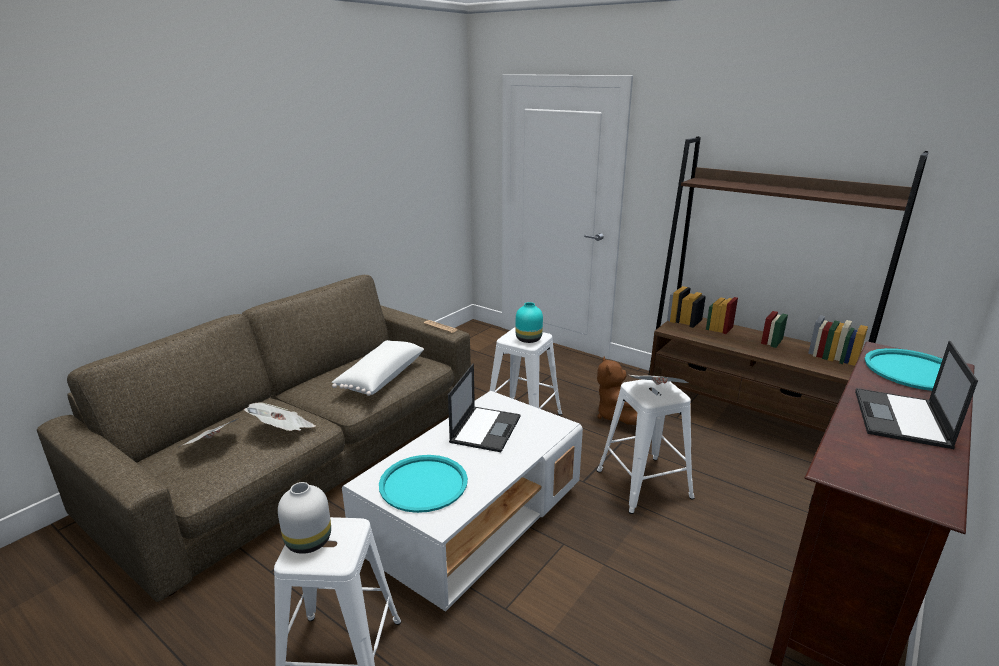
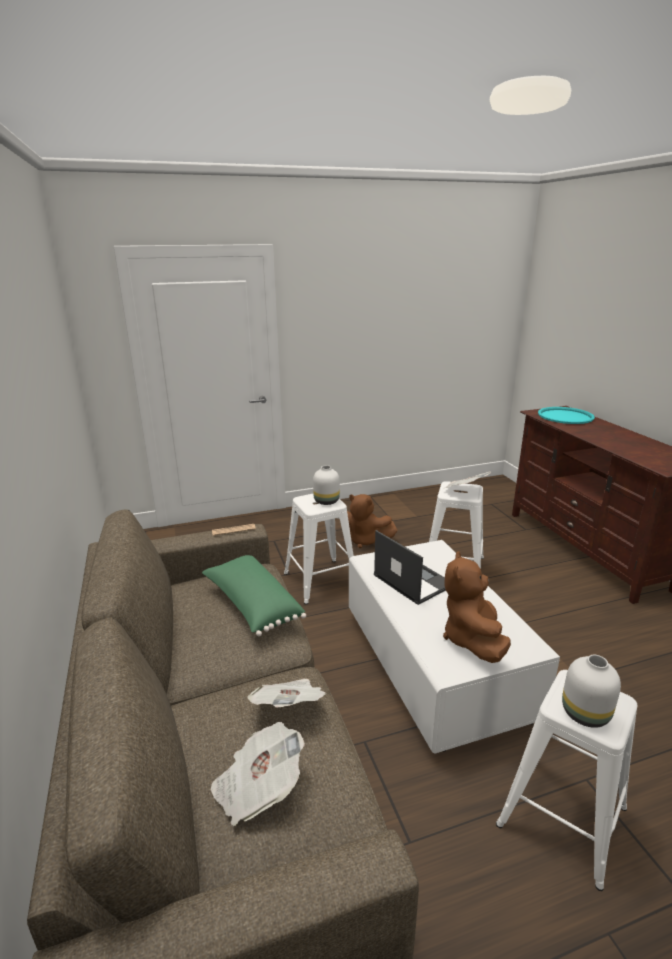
camera: 55 degrees left, 0 degrees up
(380, 377) = (252, 605): white pillow -> green pillow
(423, 484) = (472, 639): turquoise tray -> brown plush toy
(528, 339) = (326, 501): turquoise vase -> white vase
(743, 416) = (416, 500): brown bookcase -> none
(901, 419) = (616, 437): laptop -> none

